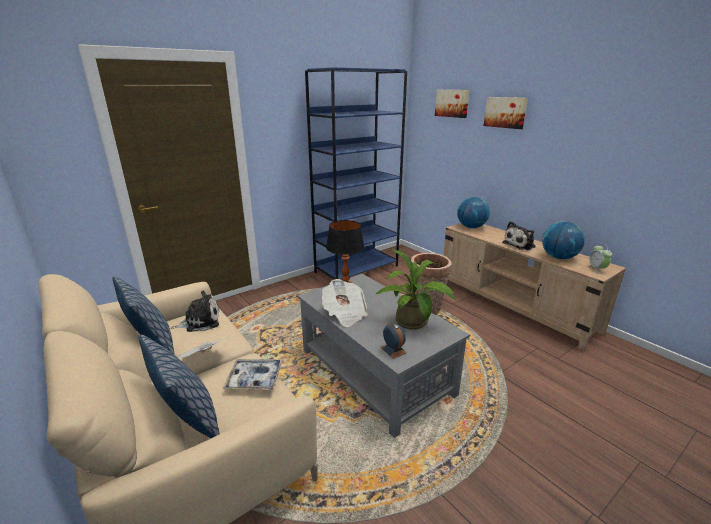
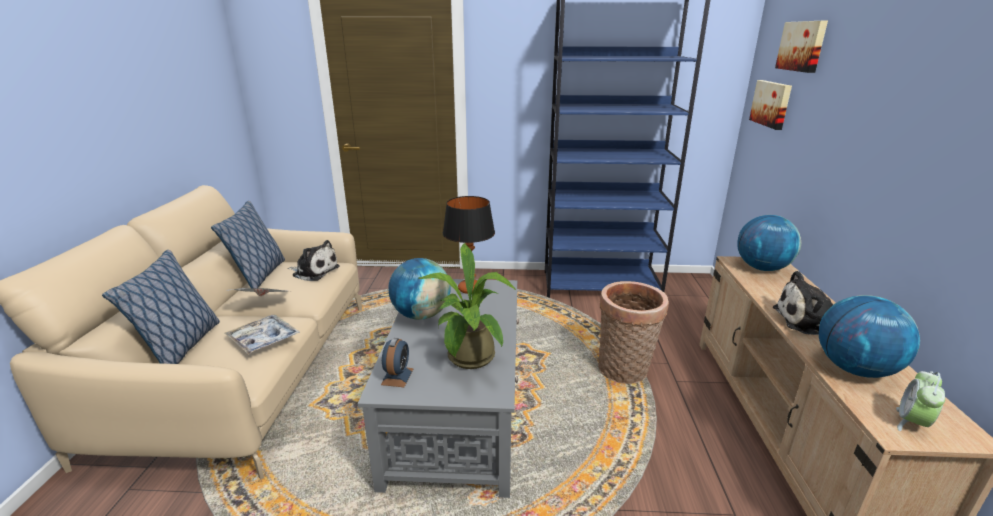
camera: 40 degrees right, 0 degrees up
(344, 313) = (421, 315): newspaper -> globe
(505, 112) = (869, 62): picture -> picture (772, 104)

